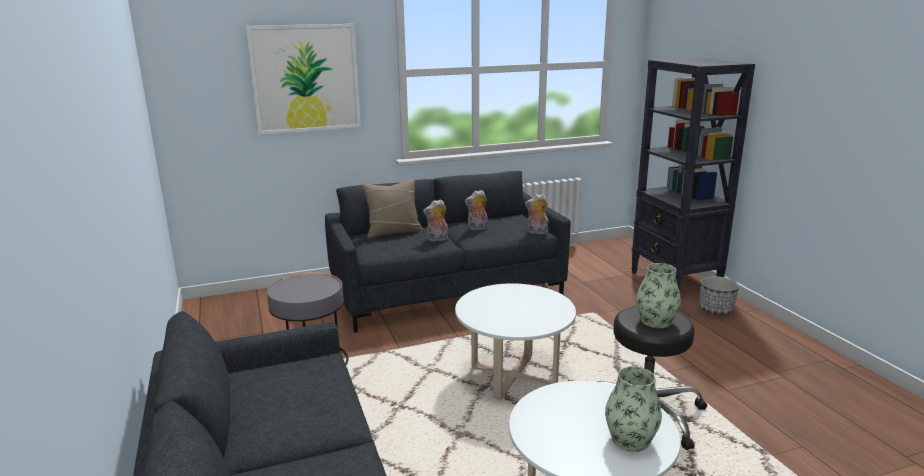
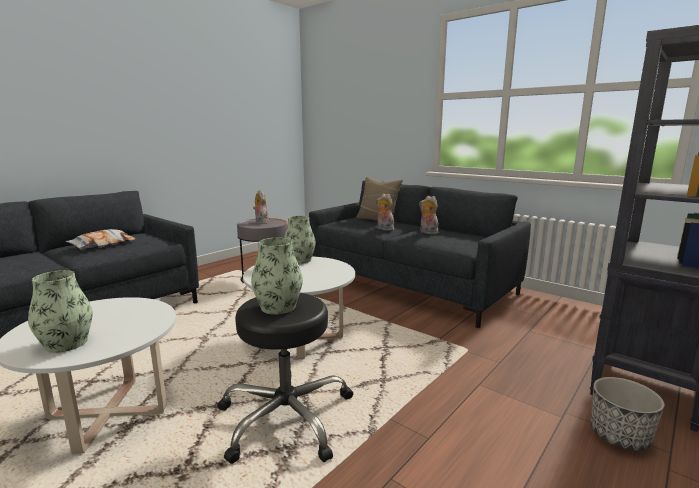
camera: 60 degrees right, 5 degrees down
(285, 406) = (103, 245): none -> pillow
(305, 78) = (374, 101): picture -> none
(476, 300) = (300, 260): none -> vase
(537, 232) = (461, 248): plush toy -> plush toy (261, 222)

